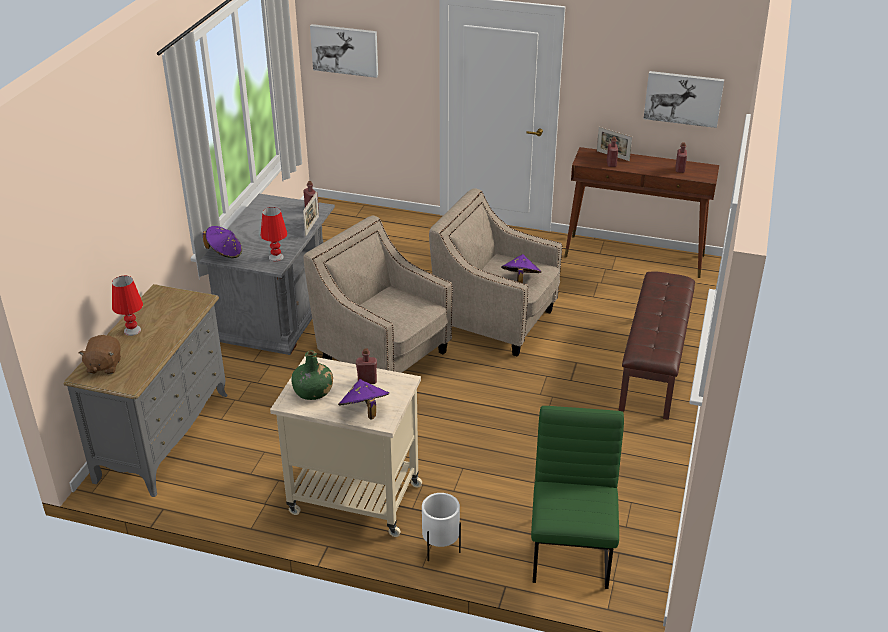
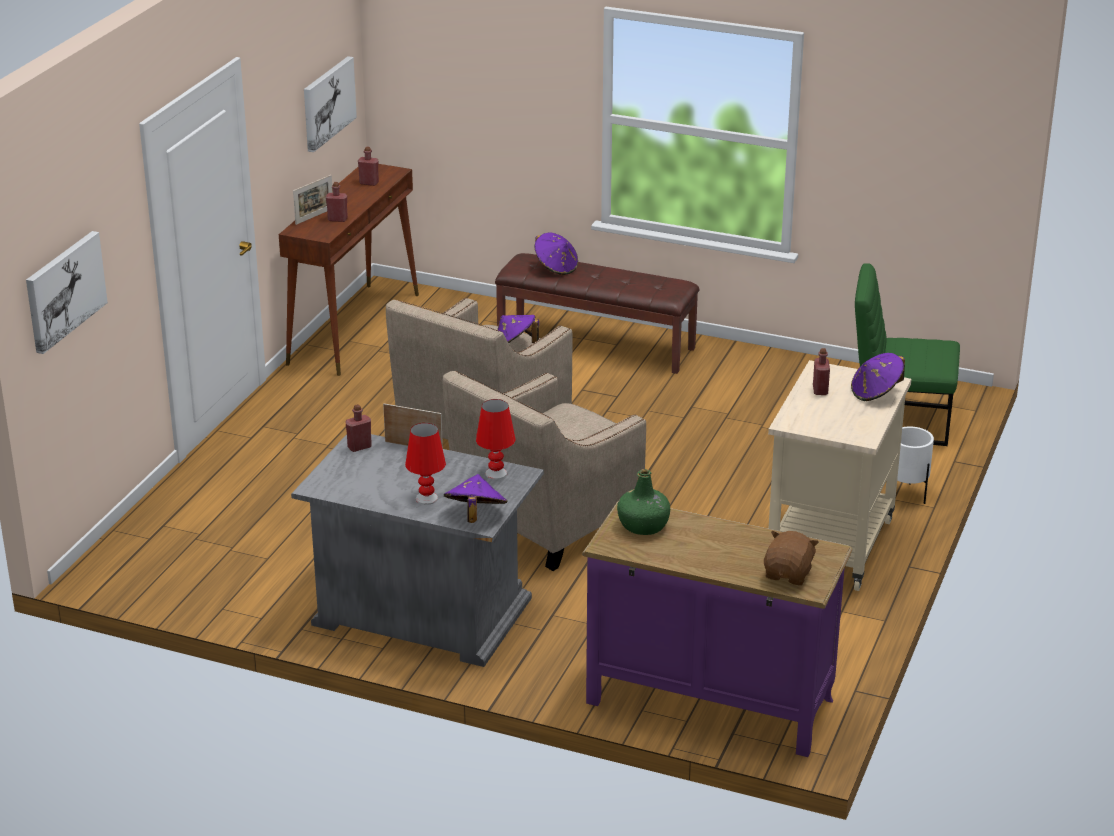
camera: 85 degrees left, 5 degrees down
(104, 366) = (788, 574): brown plush toy -> brown plush toy turned 75 degrees counterclockwise
(132, 330) = (705, 558): red table lamp -> red table lamp (427, 498)
(165, 437) = (710, 699): grey dresser -> purple dresser
(313, 391) = (841, 422): green bottle -> green bottle (643, 525)
(668, 294) = (556, 267): none -> purple hat

